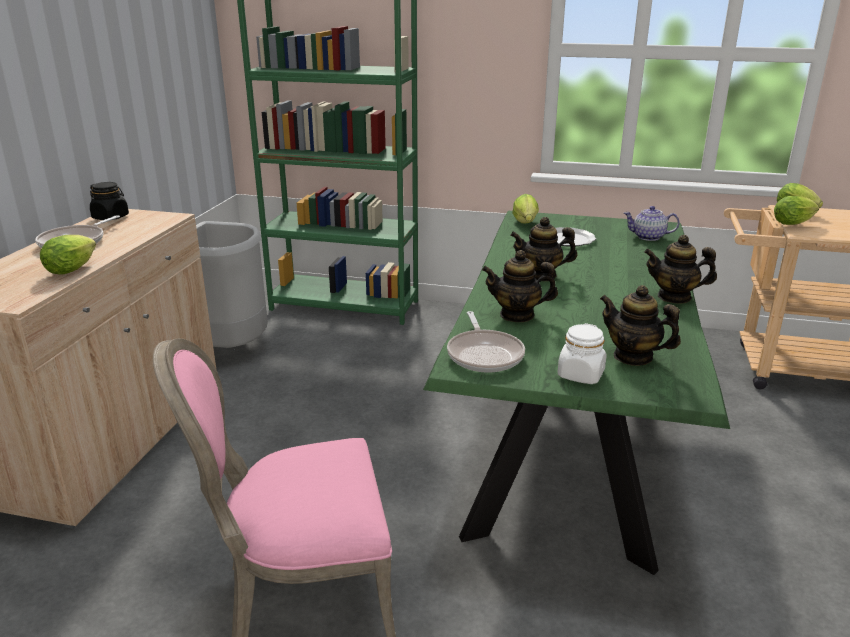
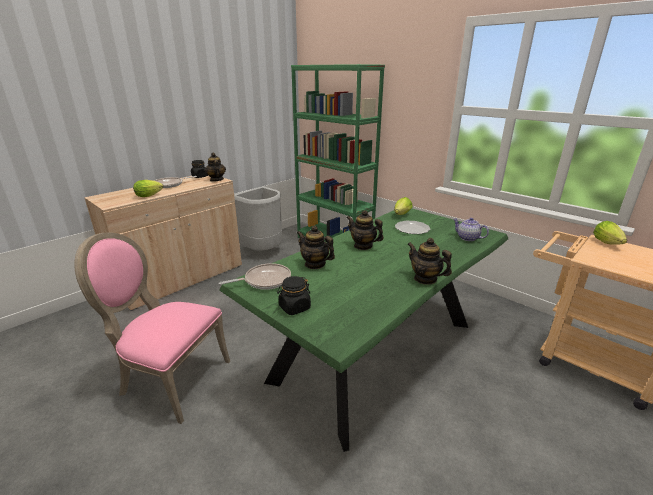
camera: 30 degrees right, 0 degrees up
(484, 354) = (265, 280): frying pan -> frying pan turned 135 degrees counterclockwise
(580, 375) = (294, 307): white jar -> black jar
(633, 356) = (340, 307): teapot -> teapot (216, 180)
(794, 223) = (590, 251): lettuce -> none

